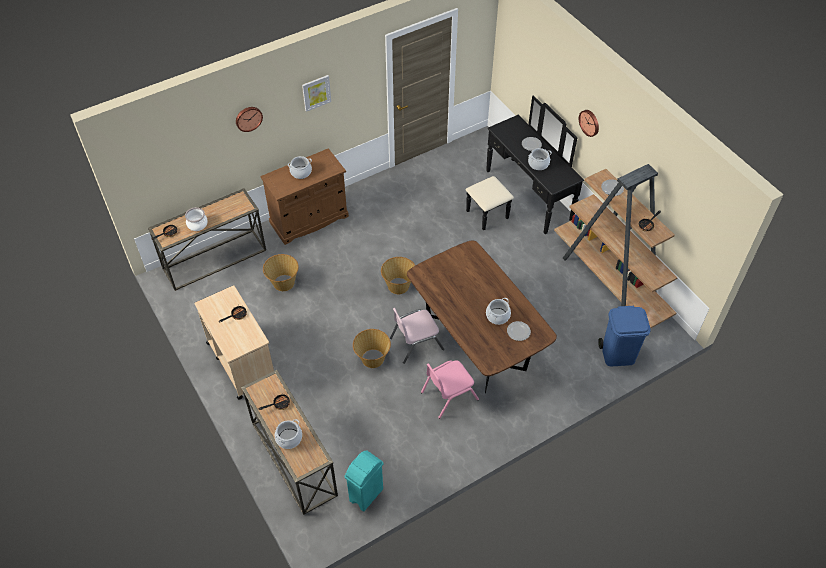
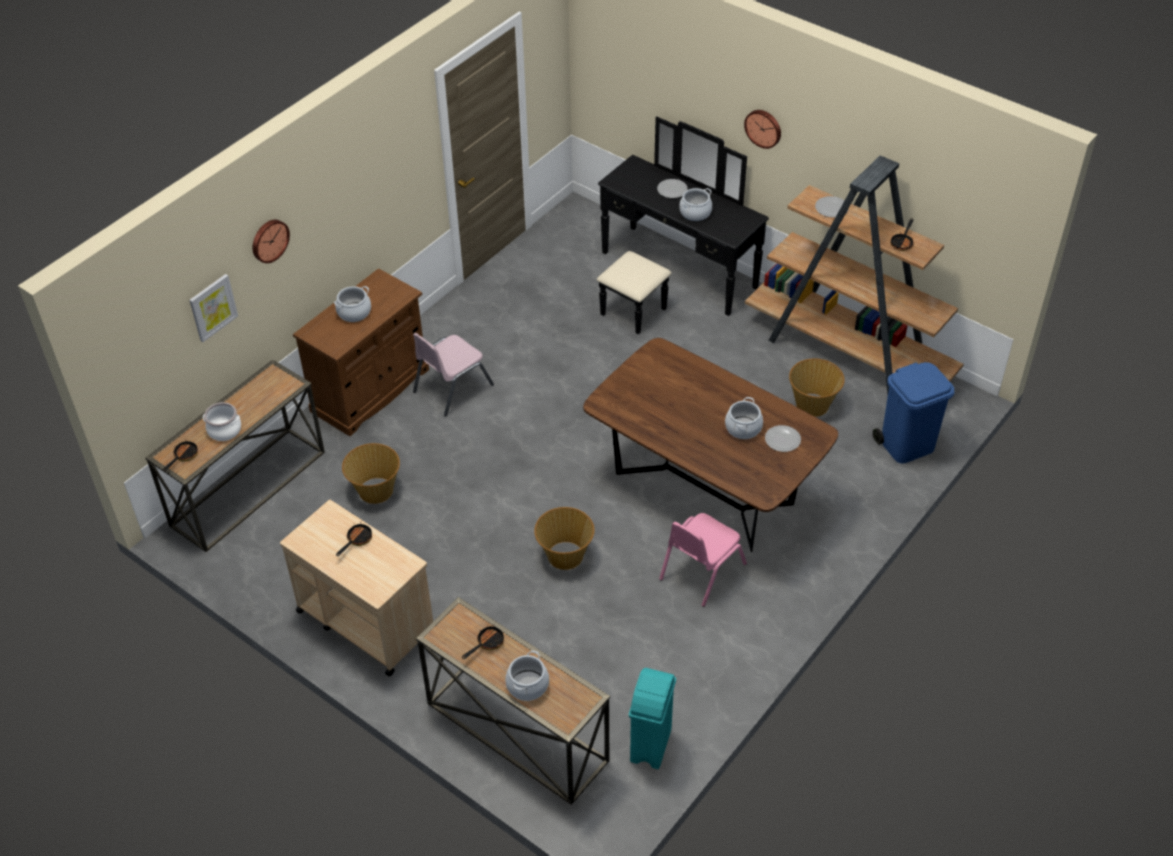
camera: 20 degrees left, 5 degrees down
(316, 92) = (354, 180): picture -> picture (212, 307)
(399, 285) = (553, 444): basket -> basket (813, 404)
(416, 343) = (618, 515): pink chair -> pink chair (452, 388)

